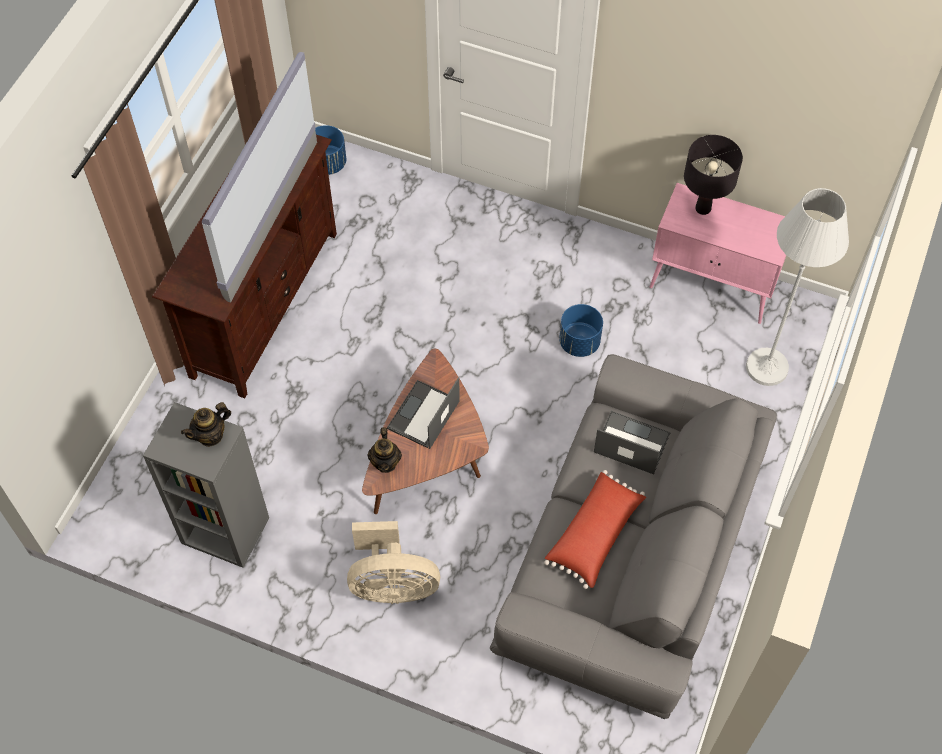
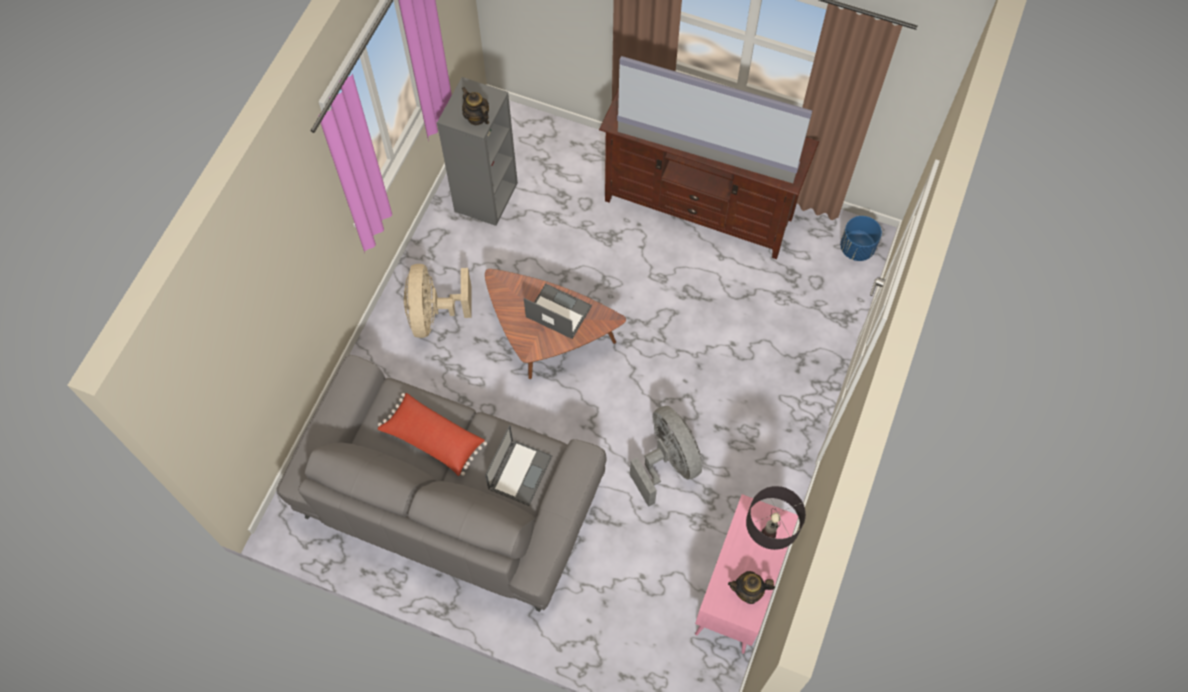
camera: 90 degrees right, 5 degrees up
(385, 462) = (513, 284): teapot -> teapot (748, 591)
(579, 343) = (667, 463): blue planter -> grey fan
(766, 367) = (644, 636): white floor lamp -> none

